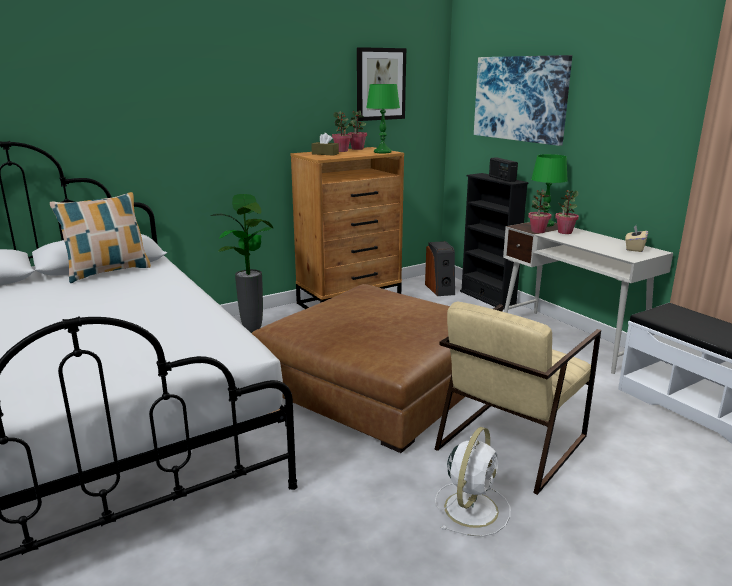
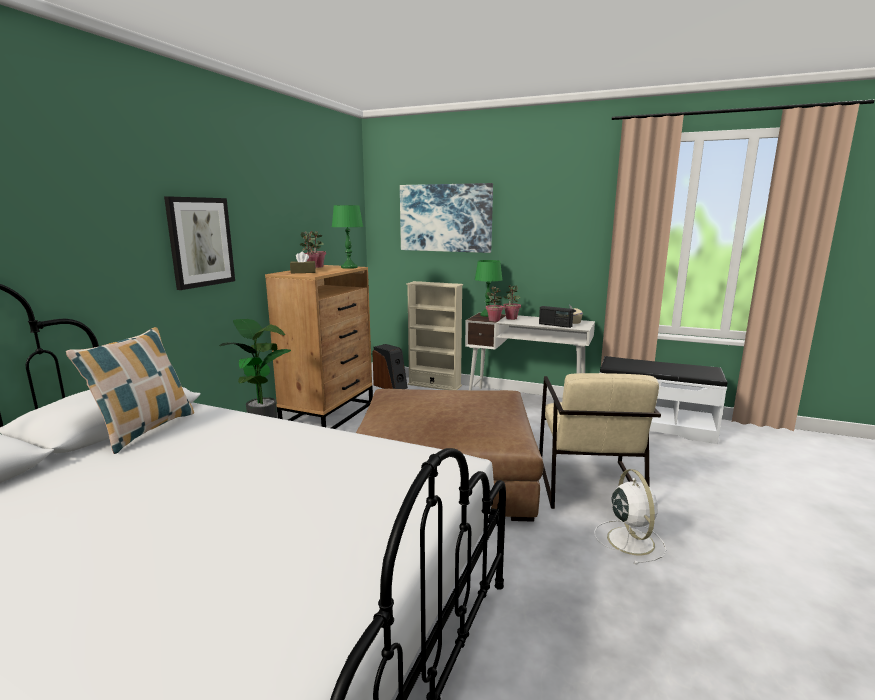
camera: 35 degrees left, 5 degrees down
(380, 84) = (324, 207): picture -> picture (200, 242)
(487, 298) = (434, 385): black bookcase -> beige bookcase
(502, 179) = (440, 283): radio -> radio (555, 325)

